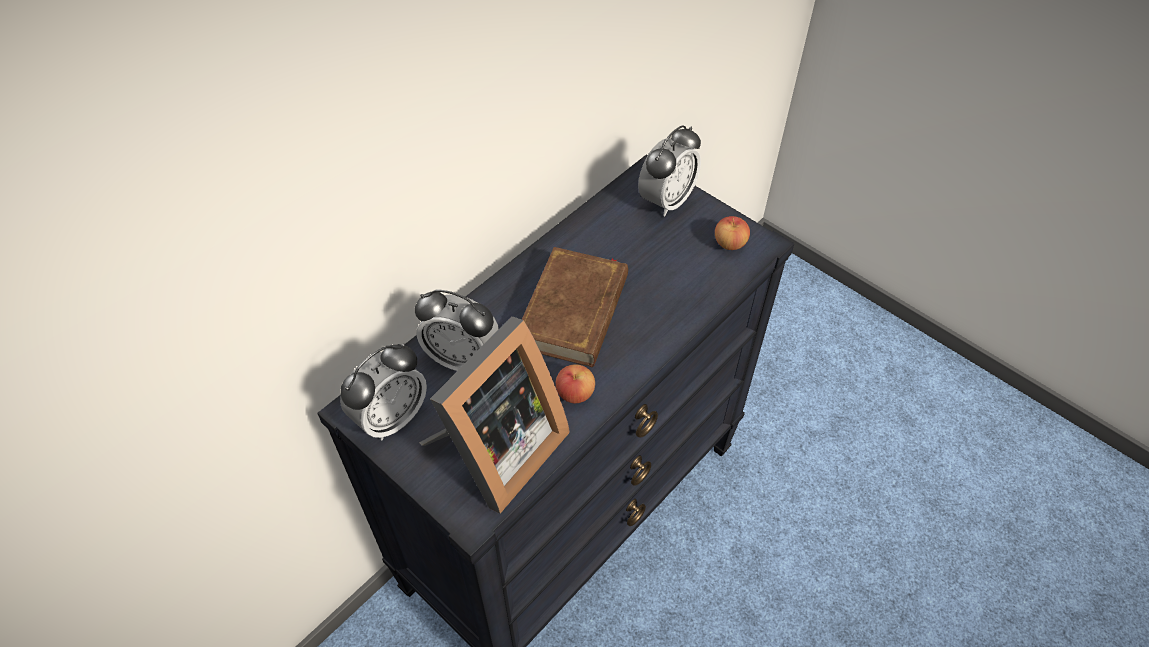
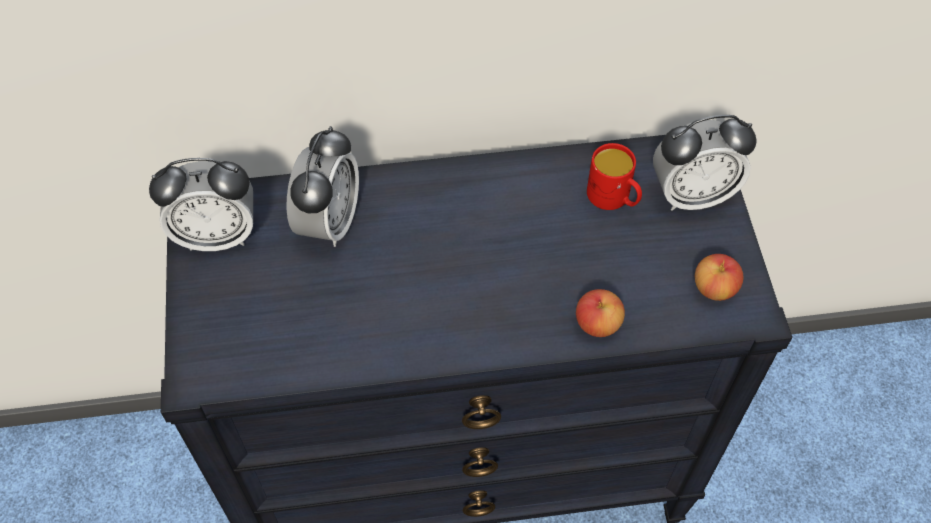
camera: 40 degrees right, 5 degrees up
(462, 358) = (329, 222): alarm clock -> alarm clock turned 135 degrees counterclockwise
(496, 452) = (271, 335): picture frame -> none
(574, 311) = (476, 249): brown book -> none
(575, 393) = (395, 332): apple -> apple (597, 323)
(625, 230) = (613, 198): none -> red mug

